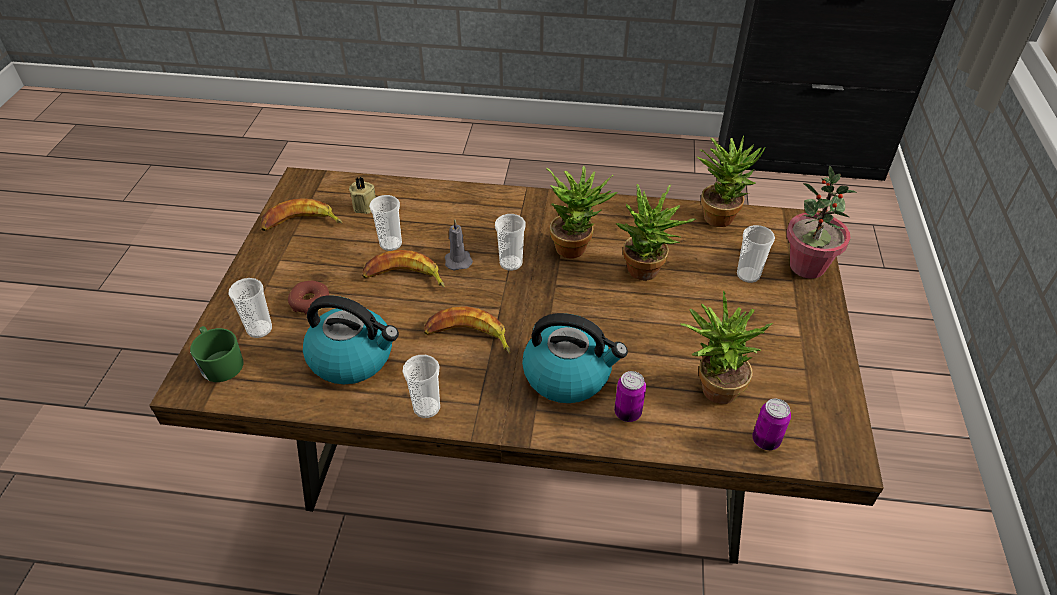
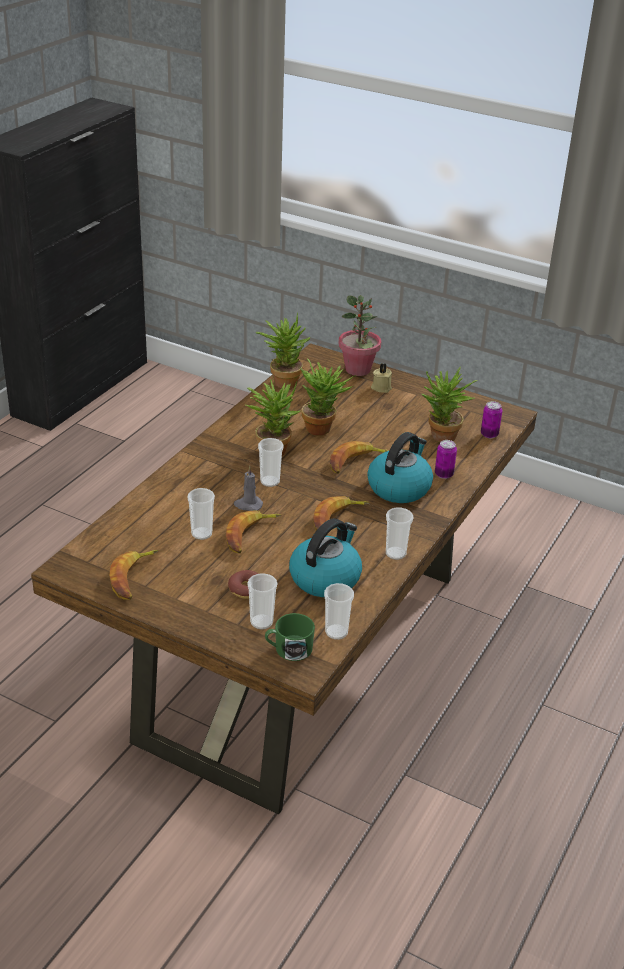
camera: 70 degrees left, 10 degrees down
(366, 205) = (137, 537): beige candle -> beige candle (381, 387)
(596, 321) = (355, 462): none -> banana
(748, 275) = (351, 392): cup -> cup (336, 632)

